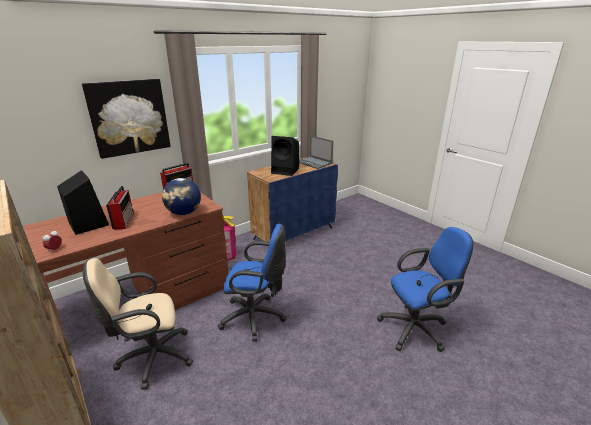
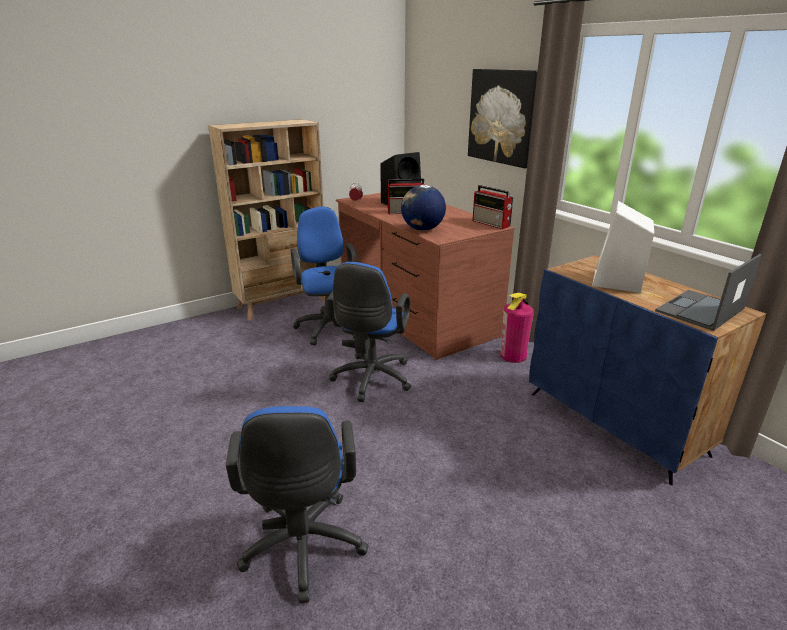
camera: 95 degrees right, 0 degrees up
(151, 358) = (328, 326): beige office chair -> blue office chair
(286, 171) = (617, 282): black speaker -> white speaker

